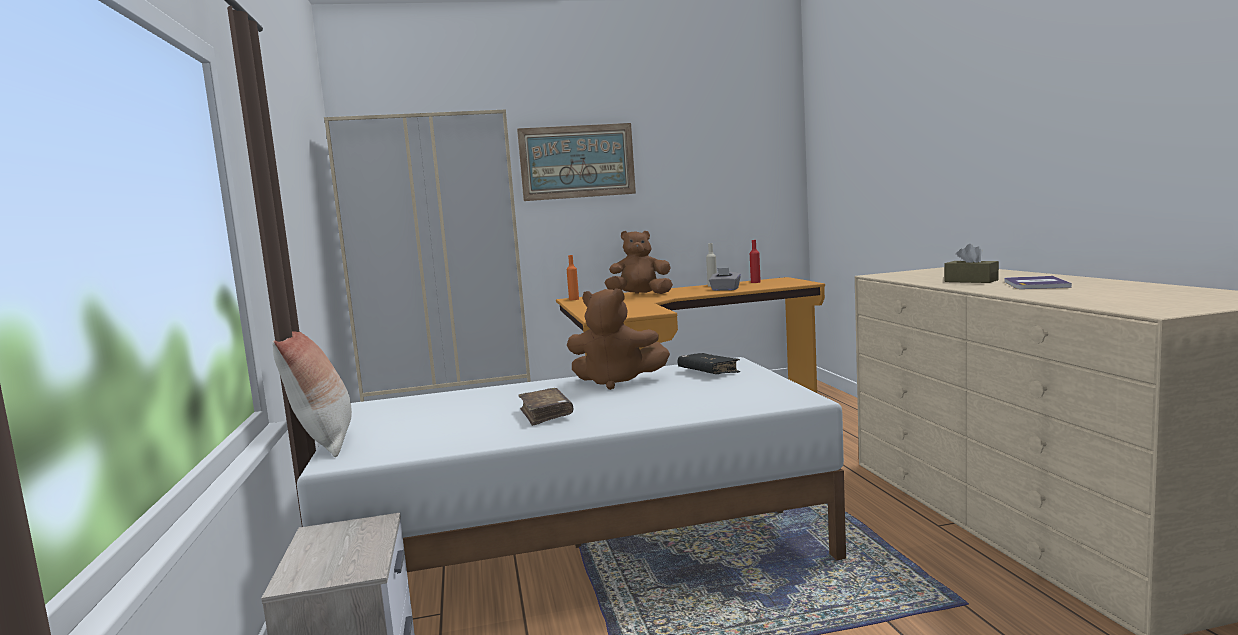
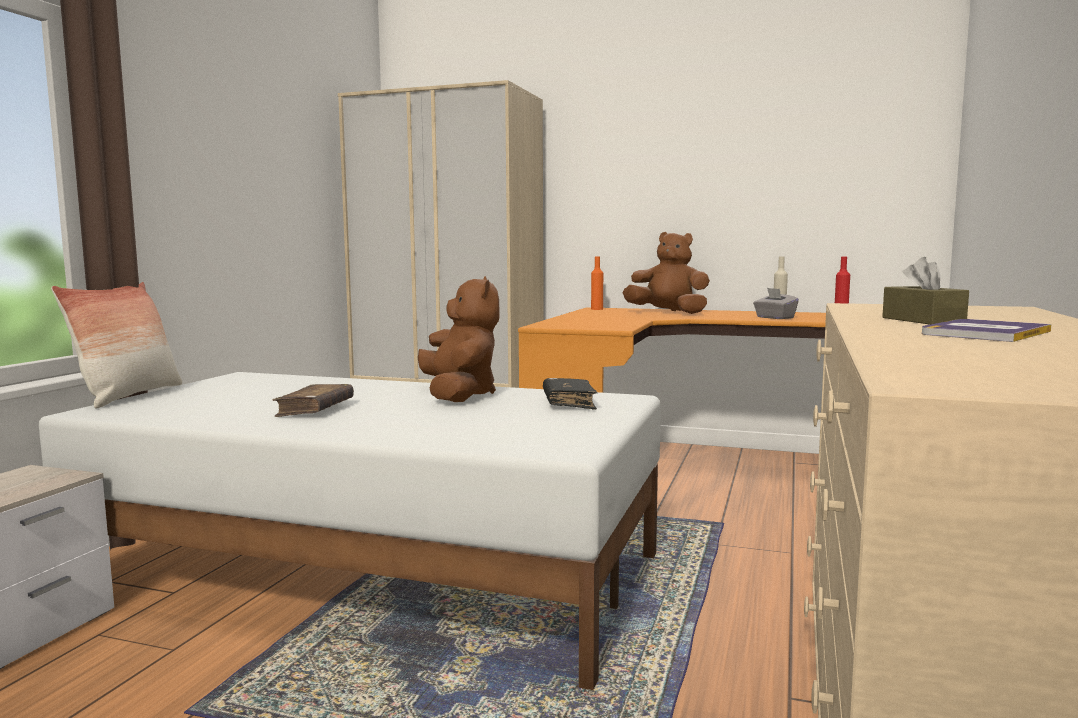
camera: 30 degrees right, 0 degrees up
(577, 161) = (628, 146): picture -> none
(616, 382) = (459, 395): brown plush toy -> brown plush toy turned 150 degrees counterclockwise

